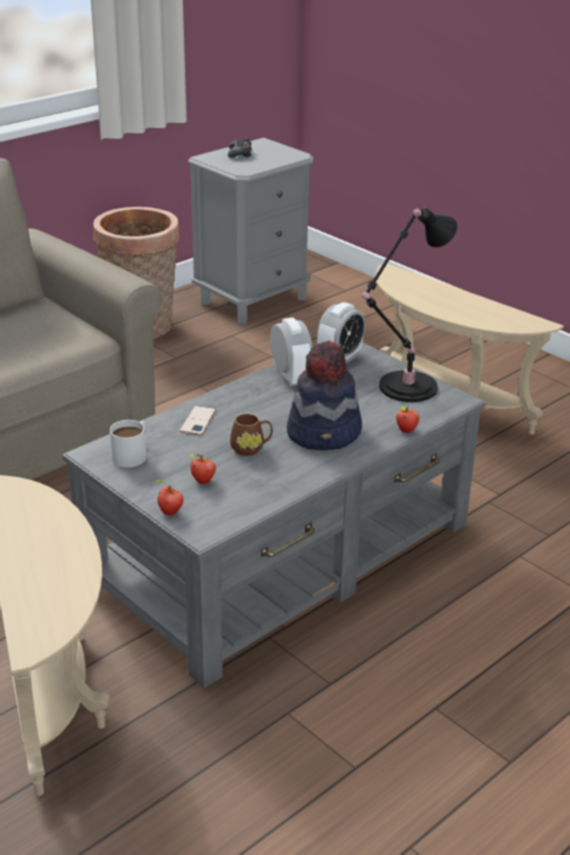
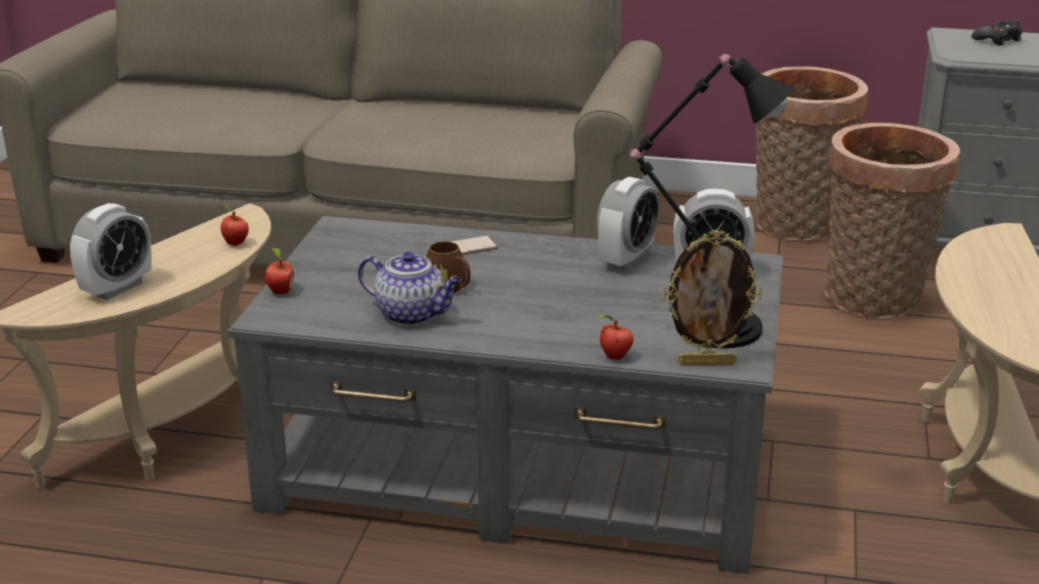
camera: 55 degrees right, 5 degrees down
(51, 585) = (116, 288): none -> alarm clock
(133, 454) = (360, 242): white mug -> none
(202, 482) = (353, 288): apple -> apple (234, 243)
(258, 352) = (874, 301): none -> basket
(271, 474) = (412, 314): none -> teapot
(325, 433) = (537, 314): hat -> none
(444, 407) = (707, 362): none -> picture frame

